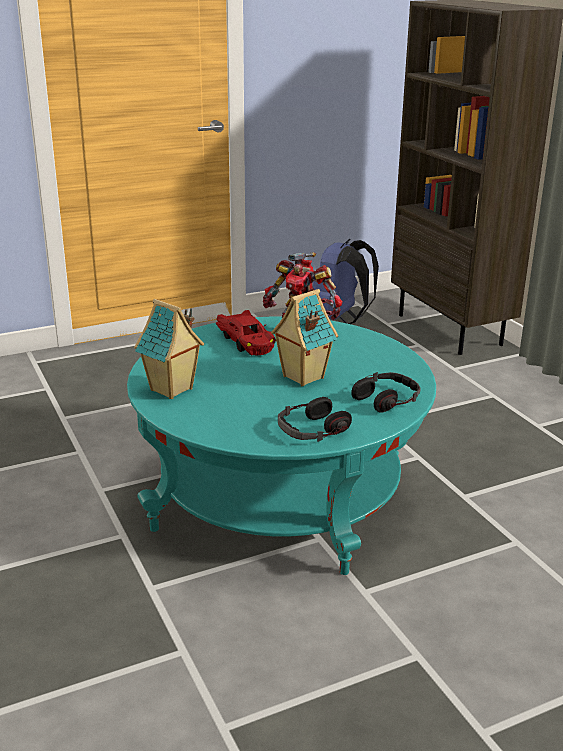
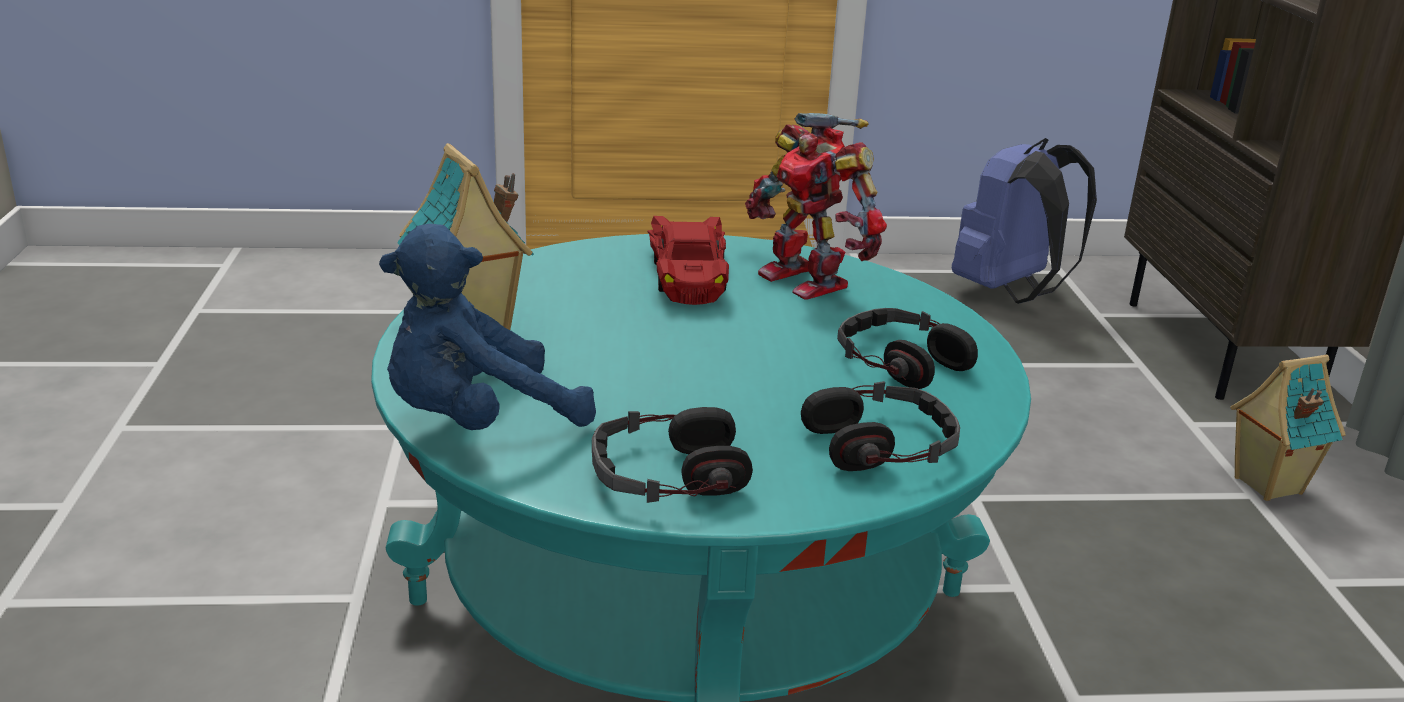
camera: 20 degrees right, 0 degrees up
(213, 426) = (477, 421): none -> blue plush toy
(302, 377) = (738, 363): toy house -> toy house (1265, 485)
(369, 363) = (901, 362): none -> headphones

